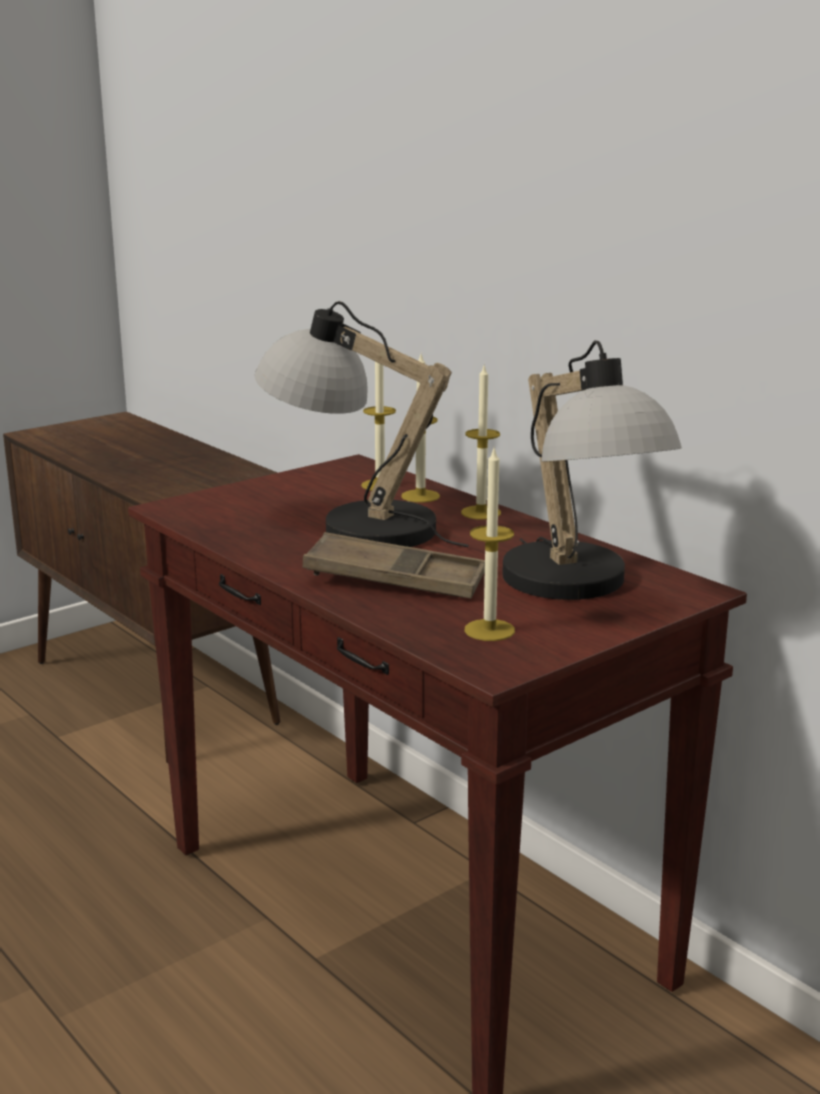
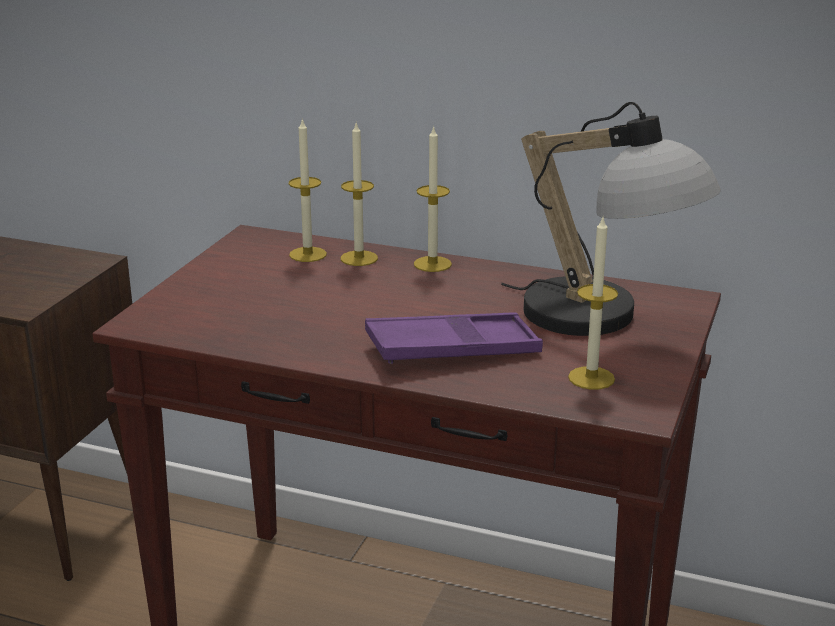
camera: 30 degrees left, 5 degrees up
(353, 526) = (342, 303): table lamp -> none
(395, 579) = (452, 349): brown tray -> purple tray

